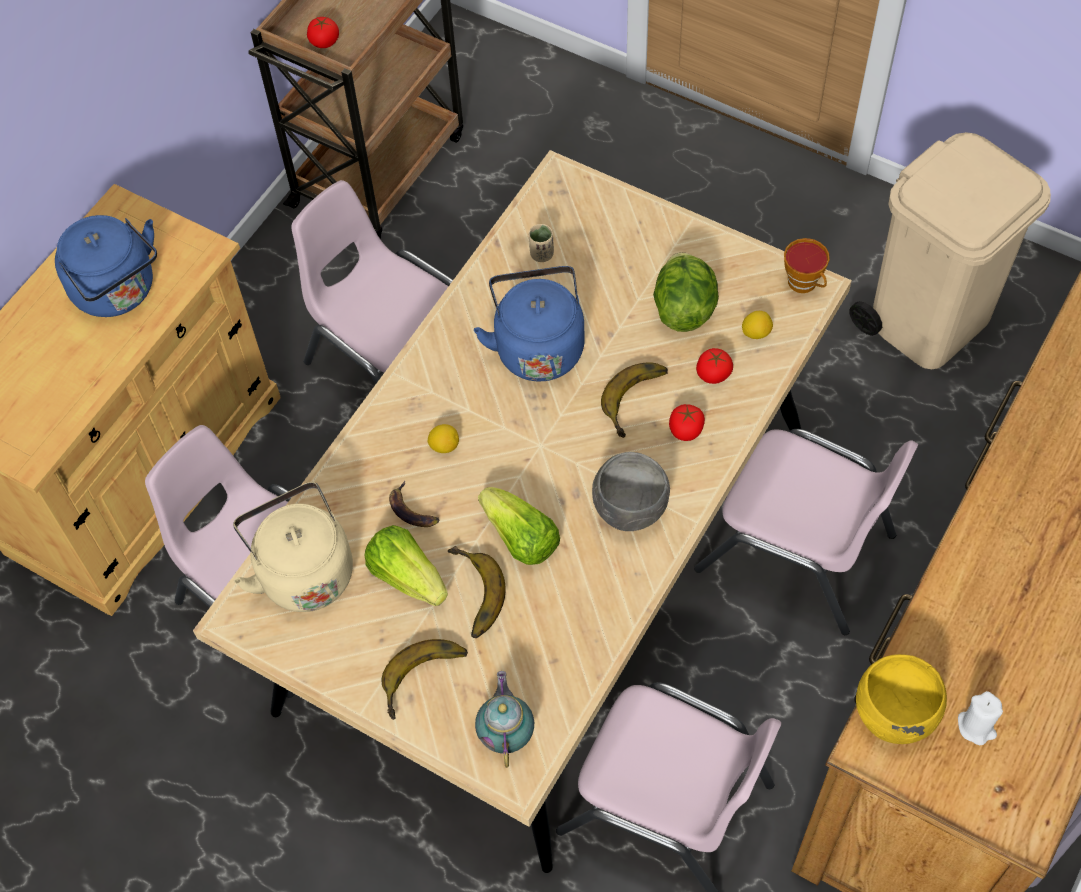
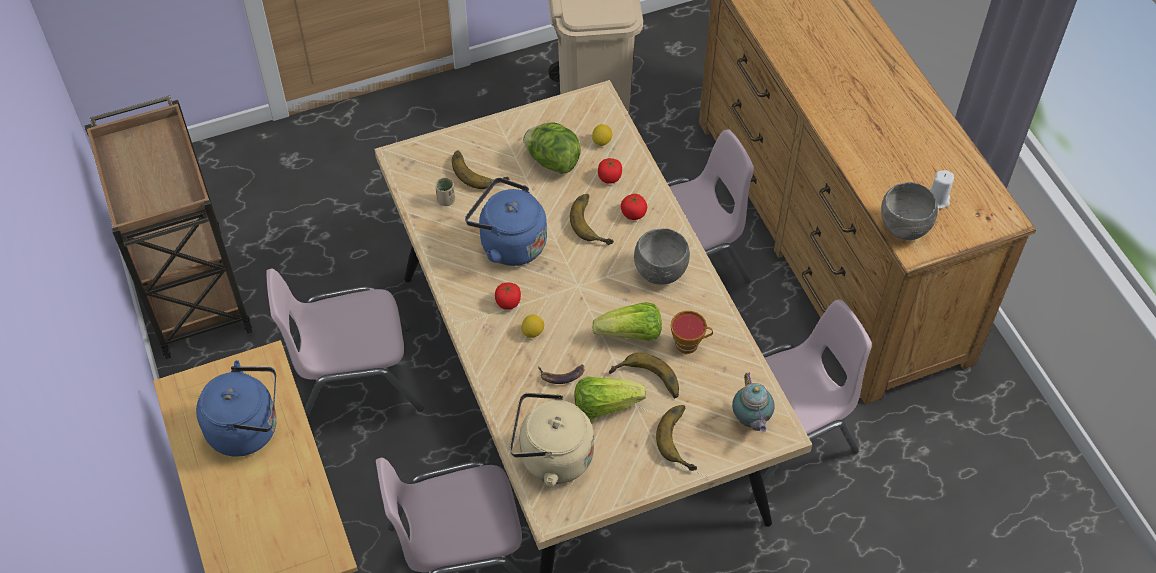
camera: 55 degrees left, 5 degrees down
(324, 42) = (161, 202): tomato -> tomato (508, 302)
(507, 733) = (751, 420): teapot -> teapot turned 135 degrees counterclockwise
(607, 253) = (478, 170): none -> banana
(805, 284) = (592, 100): cup -> cup (689, 343)
(893, 714) = (903, 228): yellow bowl -> grey bowl

